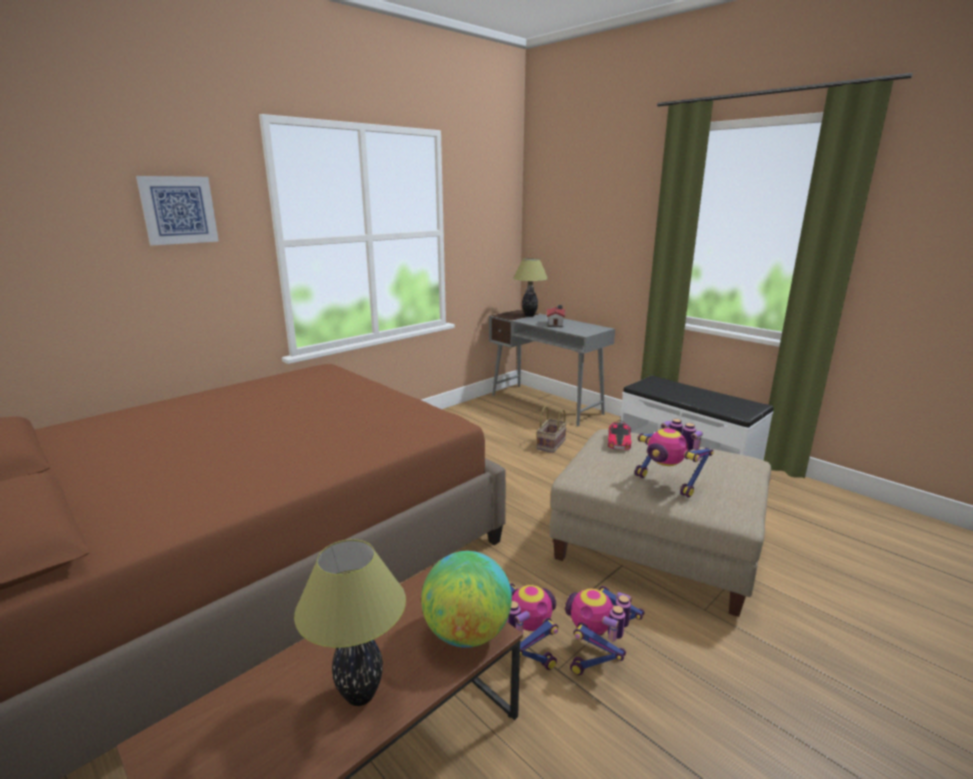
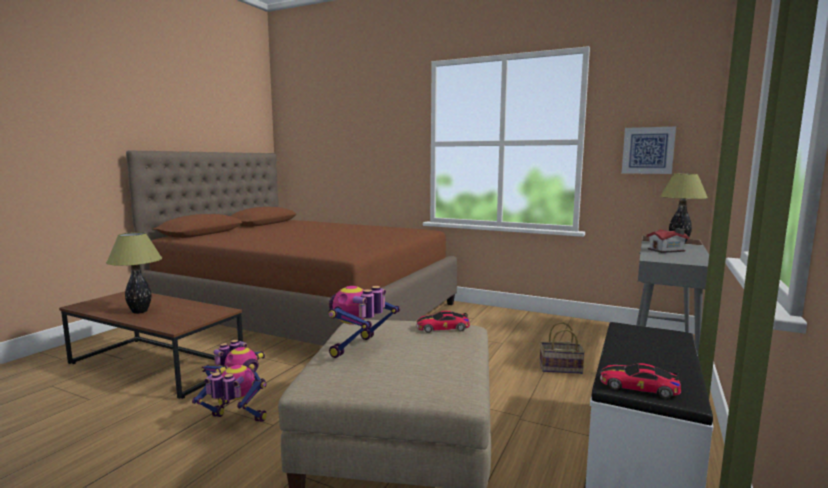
camera: 70 degrees right, 10 degrees down
(178, 210) = (381, 122): picture -> picture (648, 150)
(467, 633) = (177, 323): globe -> none
(743, 409) = (638, 387): none -> toy car

